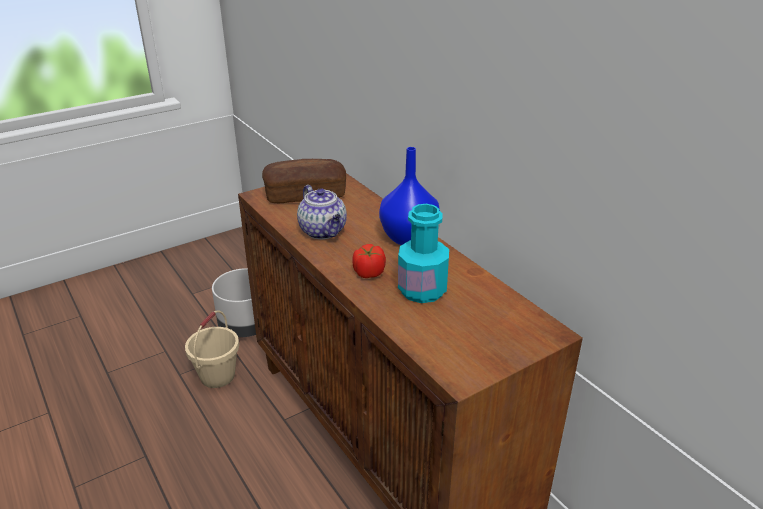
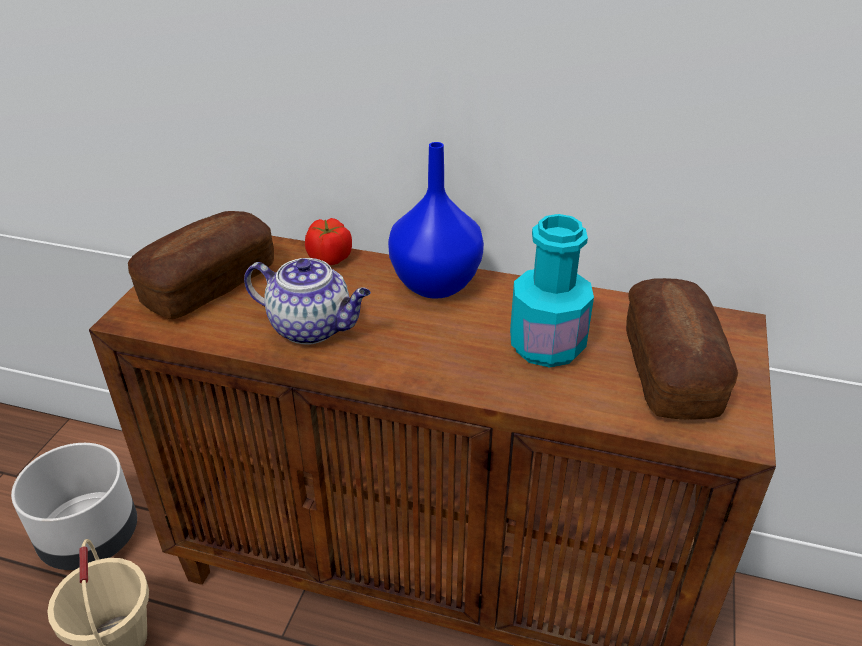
camera: 40 degrees left, 5 degrees up
(369, 273) = (453, 356): tomato -> tomato (330, 258)
(471, 333) = (670, 370): none -> bread

